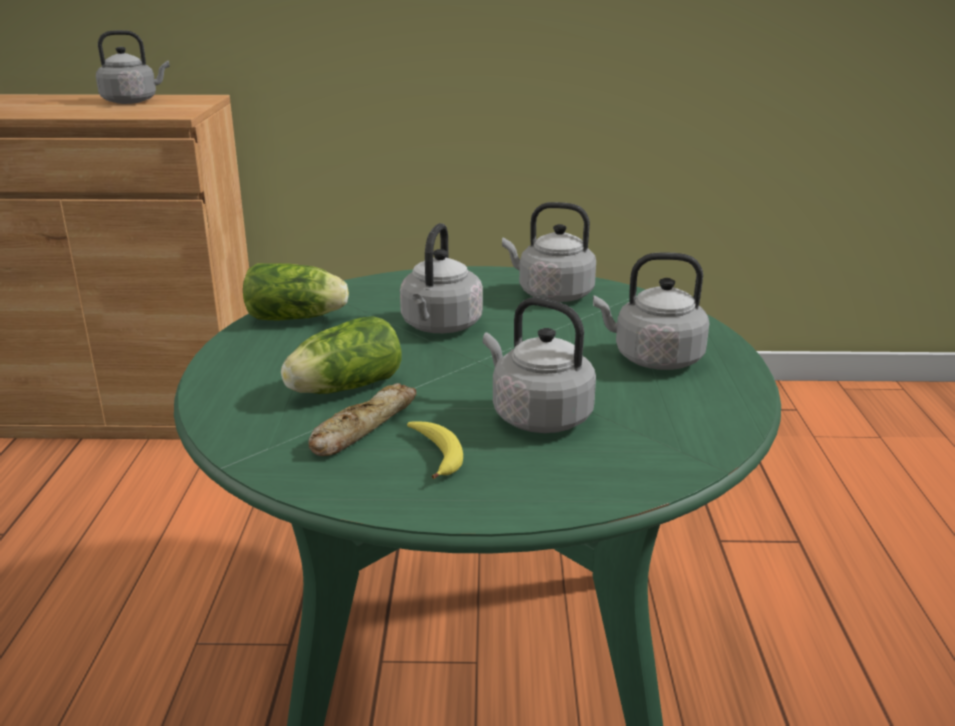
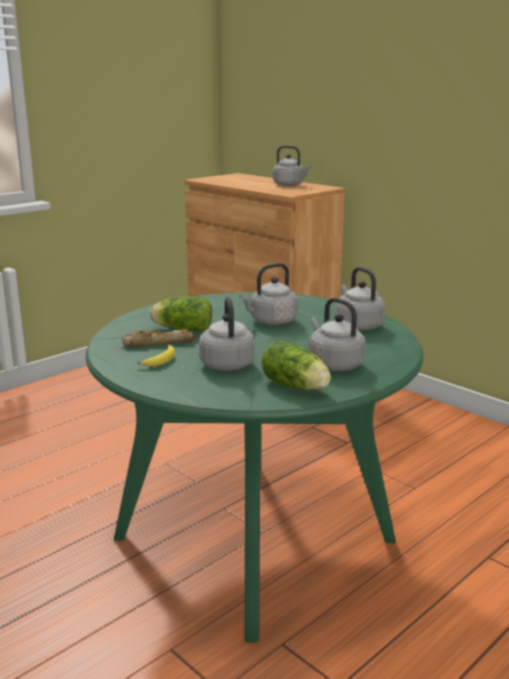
camera: 45 degrees right, 5 degrees down
(298, 318) = (224, 301): lettuce -> lettuce (297, 387)

